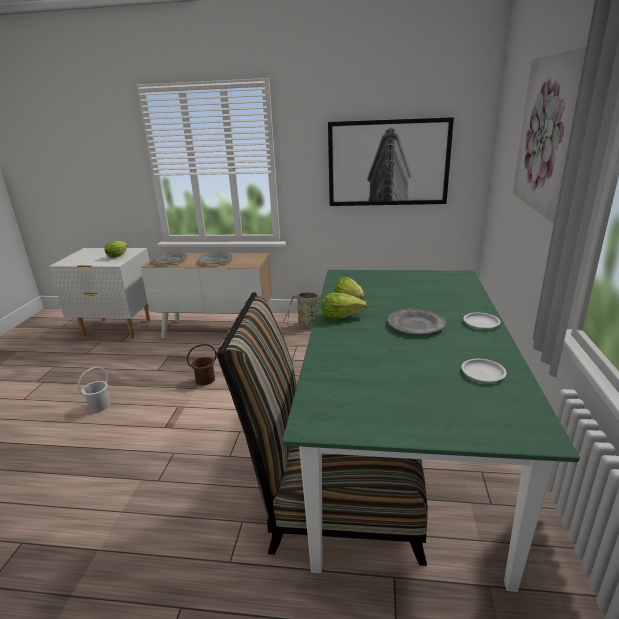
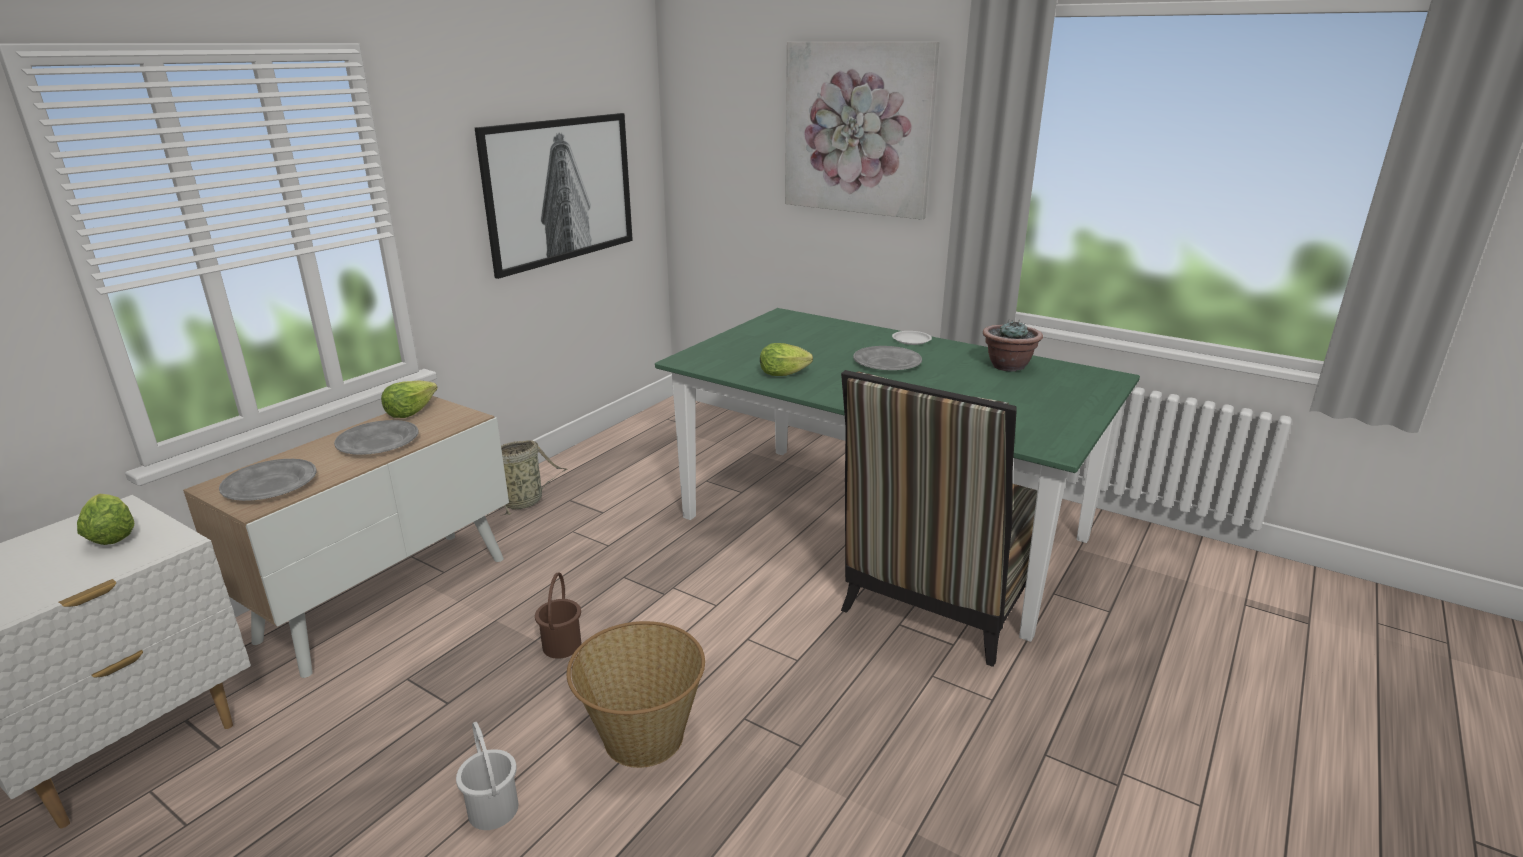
camera: 65 degrees left, 0 degrees up
(150, 425) = (642, 737): none -> basket
(341, 316) = (824, 387): lettuce -> lettuce (410, 411)
(483, 373) = (1008, 366): white plate -> potted plant

